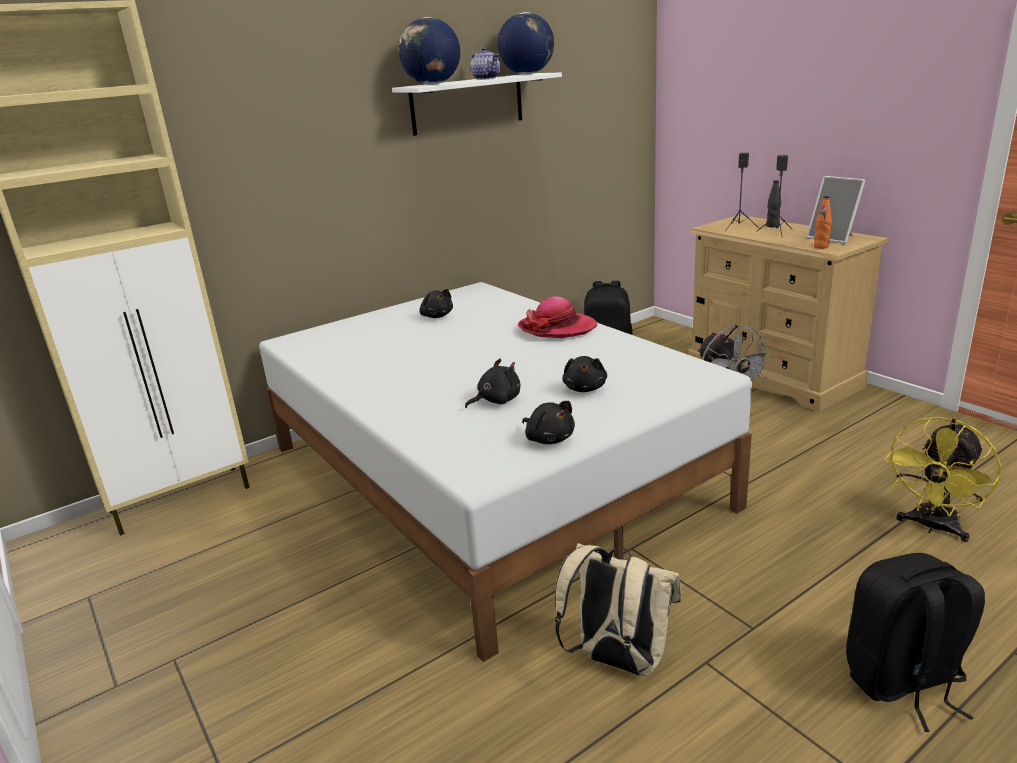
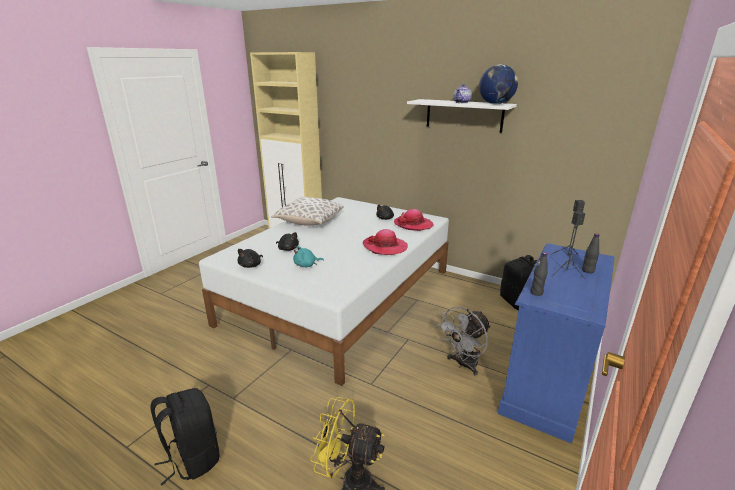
camera: 65 degrees right, 0 degrees up
(374, 375) = (309, 222): none -> pillow
(432, 84) = (426, 101): globe -> none
(486, 302) = (413, 225): none -> hat
(585, 388) = (306, 265): black plush toy -> turquoise plush toy
(617, 660) = (209, 359): beige backpack -> none
(772, 375) = (545, 383): beige dresser -> blue dresser
(821, 247) = (536, 293): orange bottle -> black bottle
(834, 238) = (572, 298): picture frame -> none

